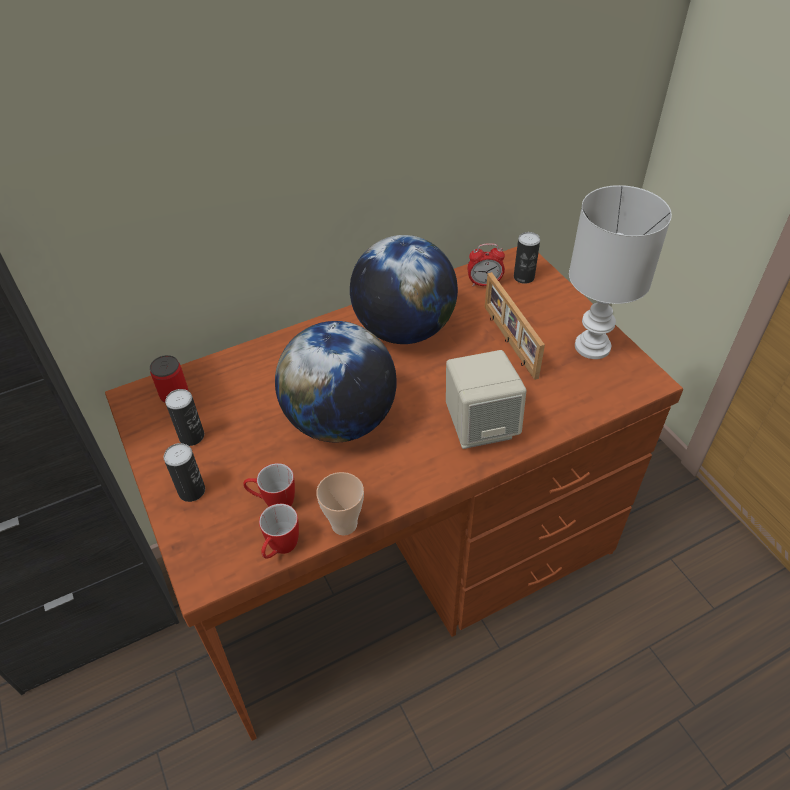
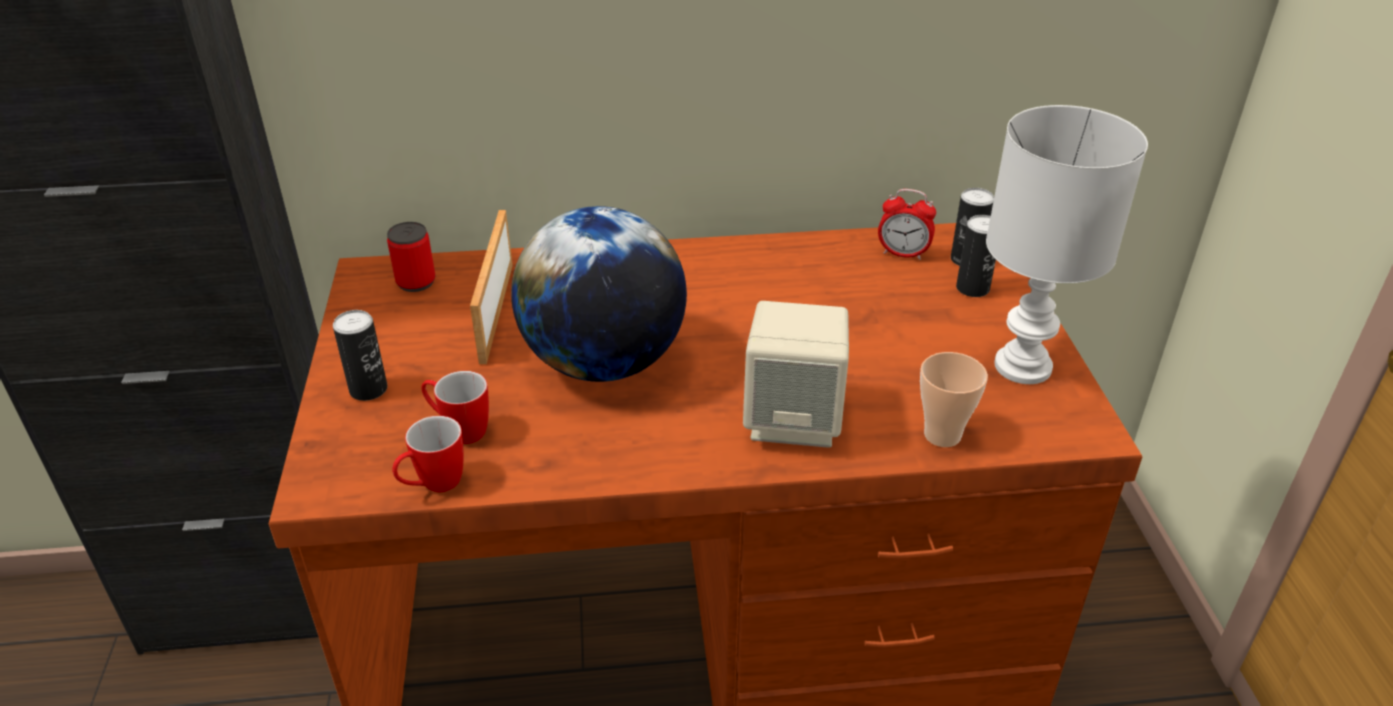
camera: 20 degrees right, 10 degrees down
(191, 436) = (407, 331): can -> can (972, 288)
(344, 524) = (533, 482): cup -> cup (942, 435)
(404, 329) = (755, 281): globe -> none
(508, 341) = (897, 330): picture frame -> picture frame (494, 311)

